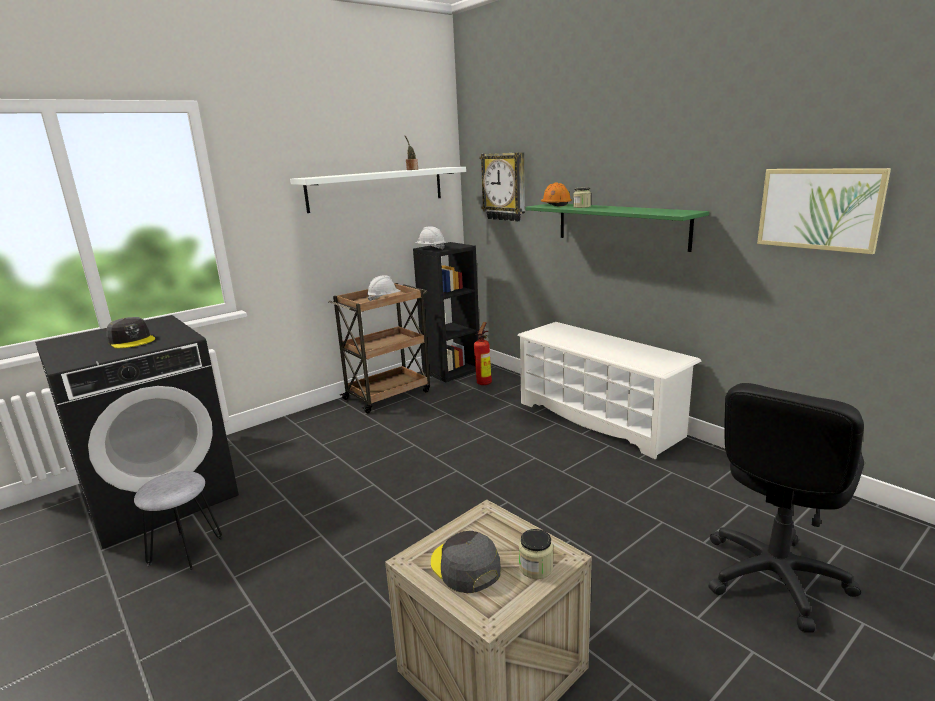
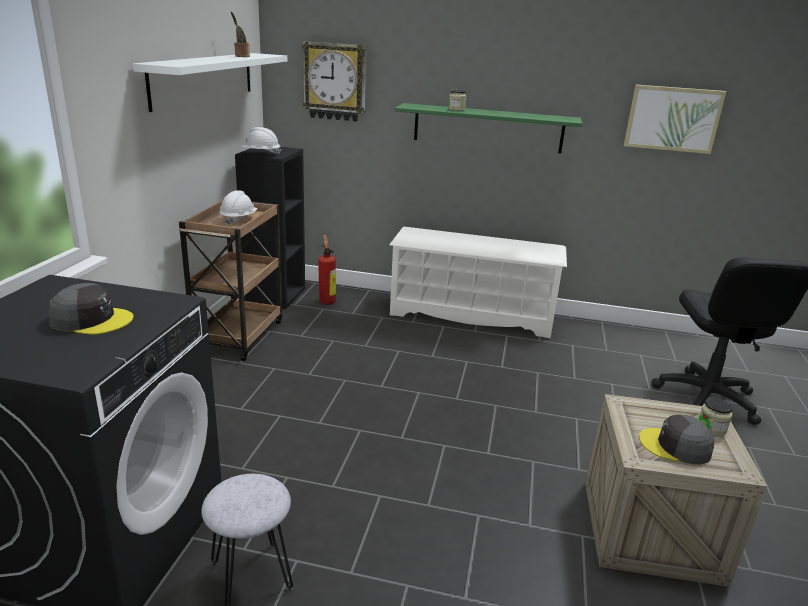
camera: 40 degrees left, 5 degrees up
(555, 205) = (420, 106): orange hard hat -> none

